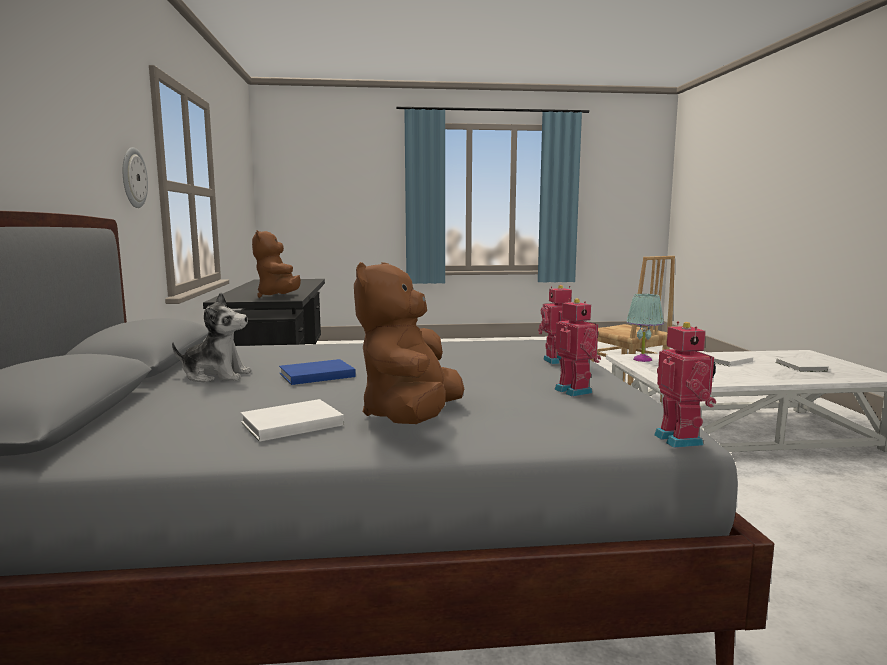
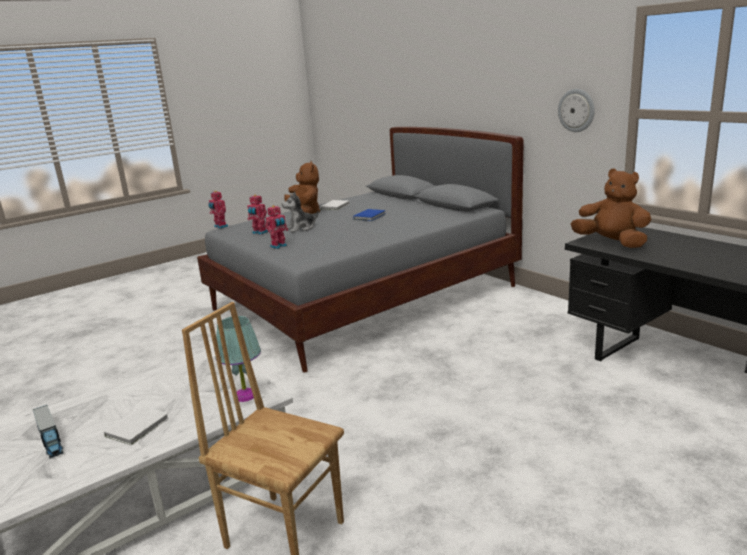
camera: 150 degrees right, 10 degrees up
(216, 376) = (407, 209): plush toy -> plush toy (301, 228)
(800, 367) = (50, 439): white book -> toy truck

